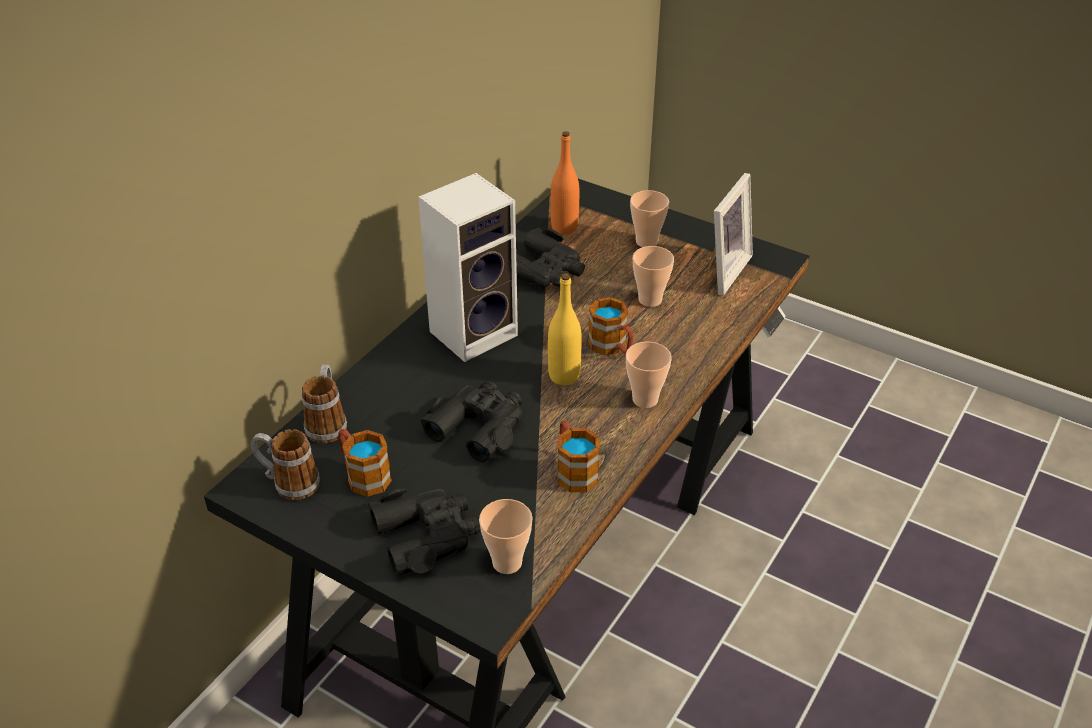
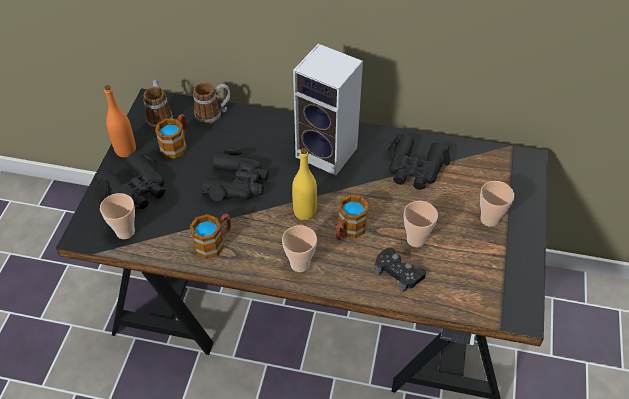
camera: 70 degrees right, 10 degrees up
(564, 227) = (476, 165): orange bottle -> orange bottle (125, 150)
(691, 325) = (398, 273): none -> black game controller
(721, 270) = (481, 277): picture frame -> none

